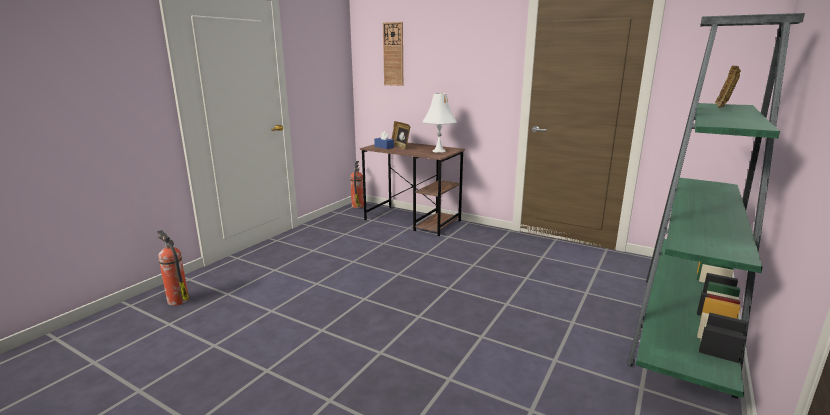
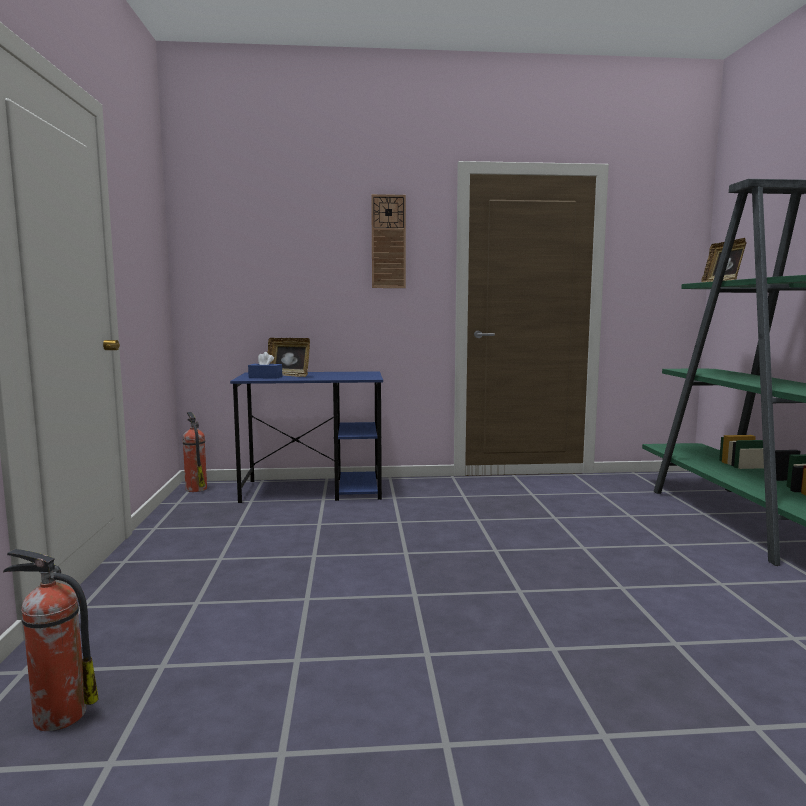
camera: 35 degrees left, 10 degrees down
(393, 54) = (252, 238): wall clock -> wall clock (388, 242)
(413, 220) = (314, 490): brown desk -> blue desk
(439, 151) = (356, 374): white table lamp -> none

